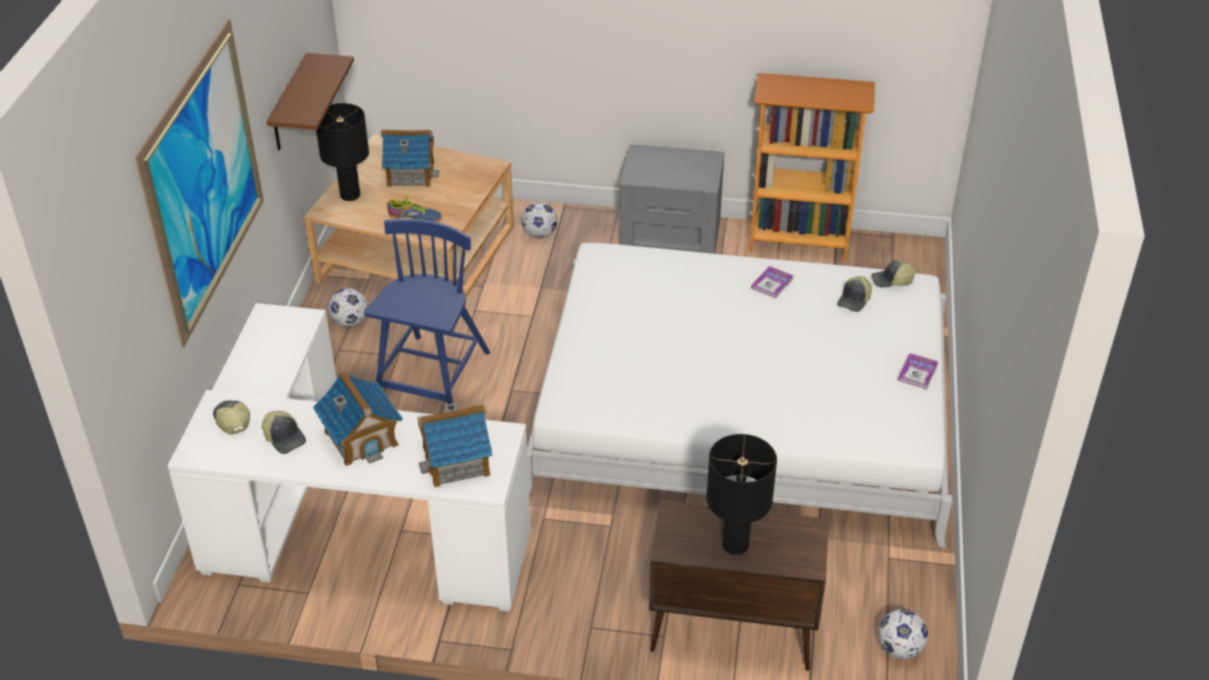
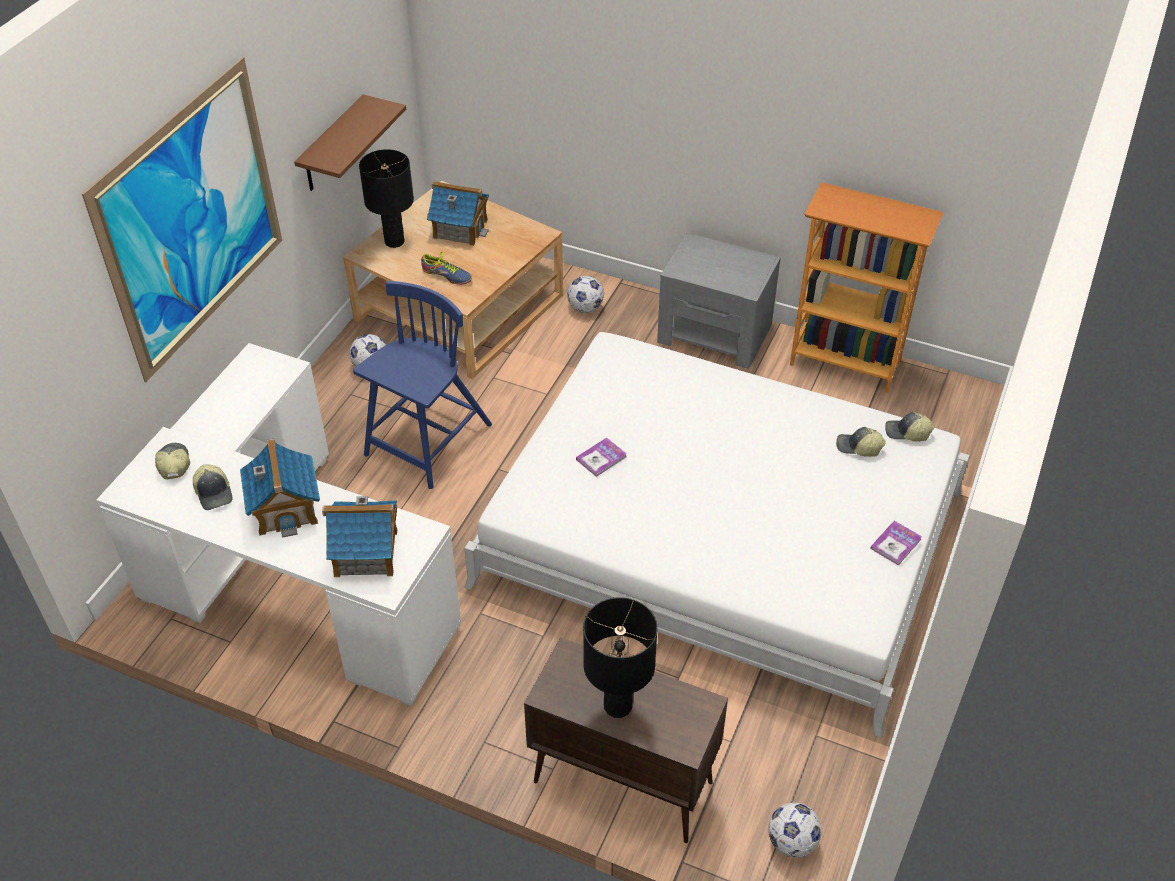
camera: 15 degrees right, 5 degrees up
(772, 283) = (777, 412): book -> book (601, 458)
(854, 300) = (858, 448): cap -> cap turned 60 degrees clockwise

